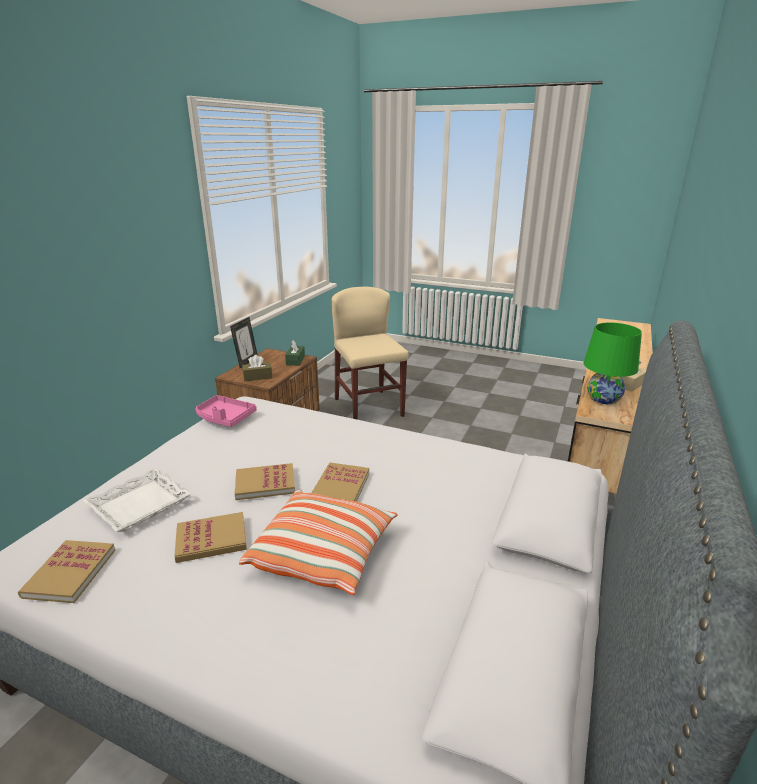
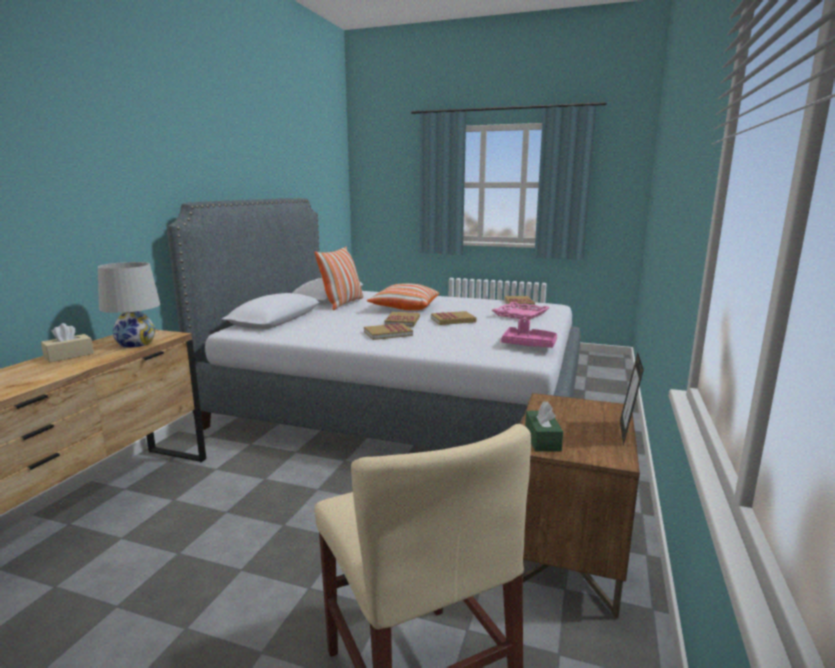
camera: 175 degrees right, 10 degrees down
(139, 504) = (521, 314): white tray -> pink tray
(211, 539) = (464, 309): book -> book (388, 333)
(257, 377) = (569, 407): brown tissue box -> none
(455, 597) = (342, 303): none -> pillow
(603, 398) = (136, 343): green table lamp -> white table lamp

